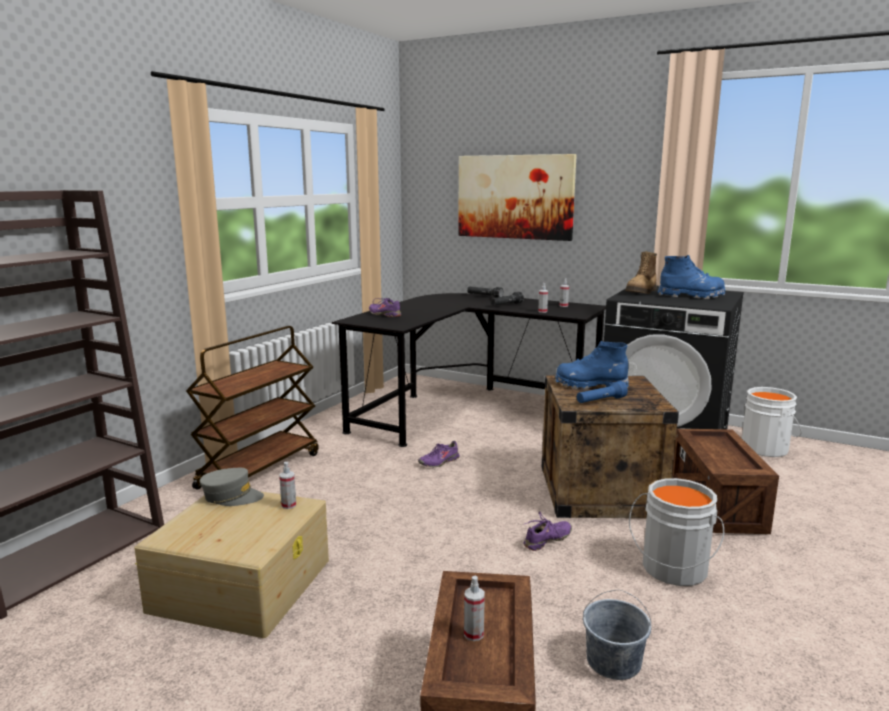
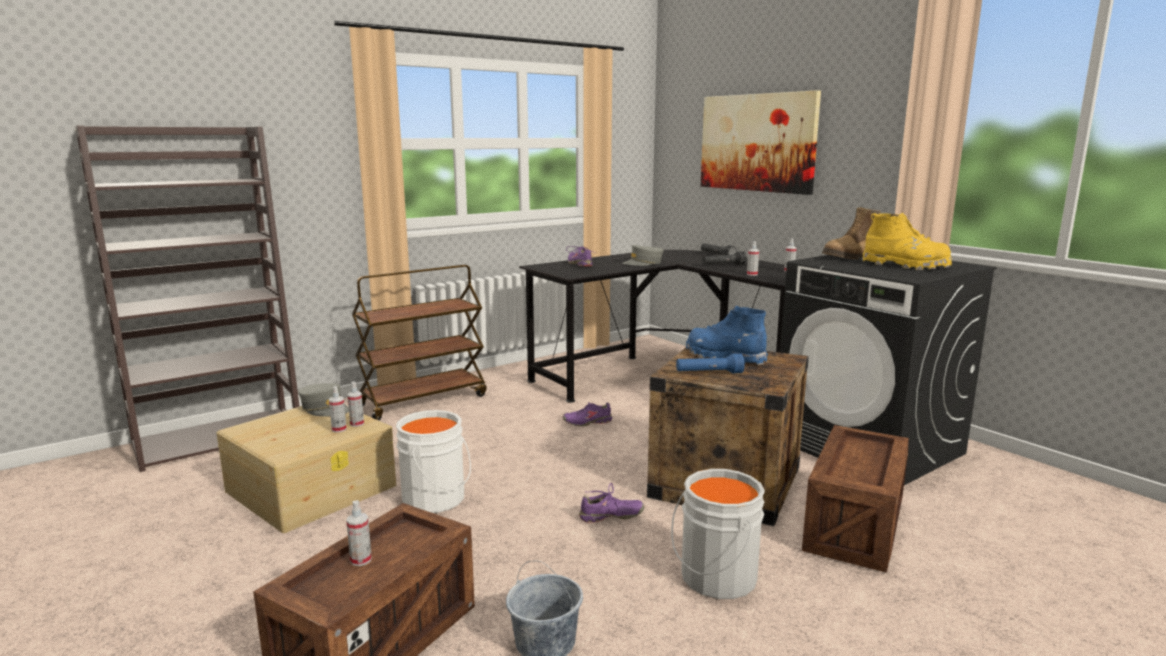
camera: 25 degrees right, 0 degrees up
(277, 515) = (339, 429): none -> spray bottle
(438, 309) = (643, 263): none -> grey cap
(691, 296) = (905, 266): blue boot -> yellow boot
(766, 448) = (1006, 479): white bucket -> white bucket (437, 499)

